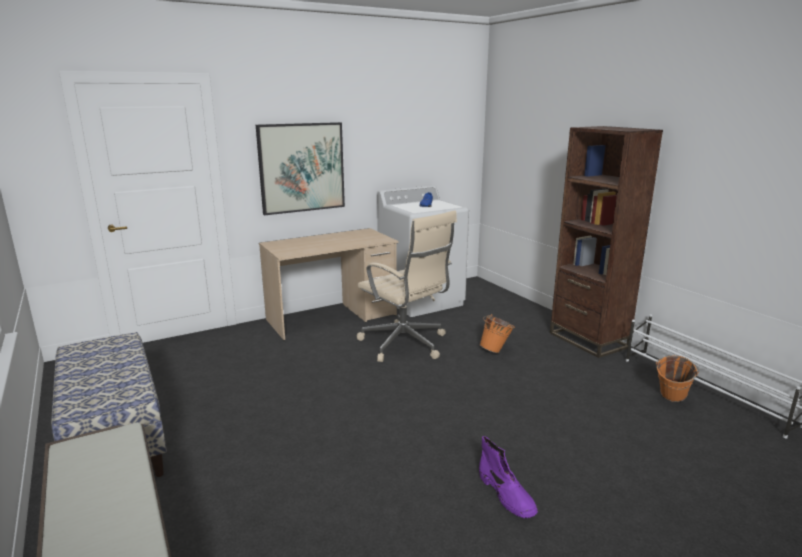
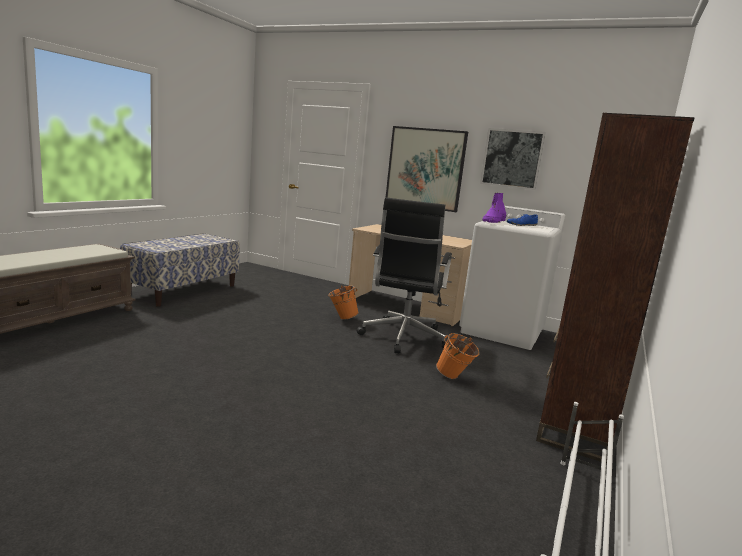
camera: 55 degrees right, 5 degrees down
(384, 143) = (512, 158): none -> picture
(405, 344) = (403, 338): beige office chair -> black office chair
(506, 495) = (199, 412): purple boot -> purple boot (493, 222)
(670, 400) = (496, 507): orange bucket -> orange bucket (341, 318)

